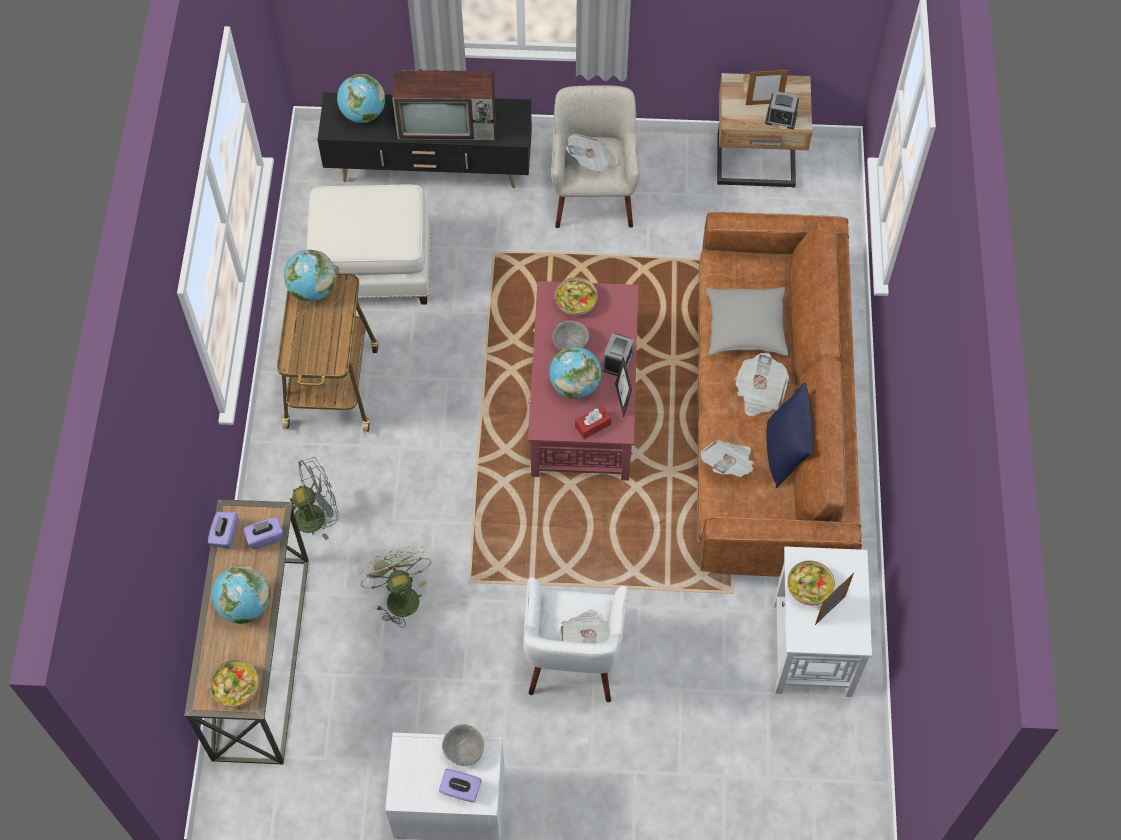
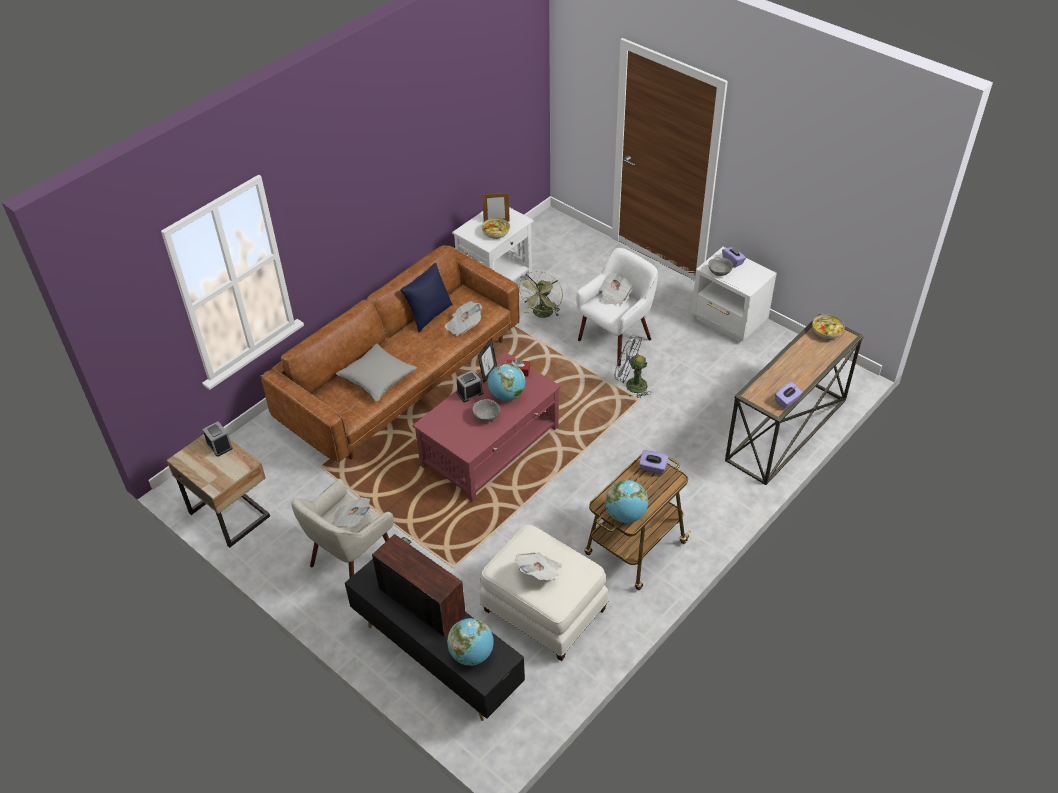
camera: 140 degrees left, 15 degrees down
(245, 606) = (797, 363): globe -> none
(265, 537) = (763, 387): purple tissue box -> purple tissue box (653, 468)
(316, 515) = (702, 480): grey fan -> grey fan (631, 385)
(399, 595) = (684, 415): green fan -> green fan (542, 314)
(576, 302) = (458, 437): bowl -> none
(759, 393) = (409, 346): newspaper -> newspaper (539, 573)
(764, 103) = (216, 461): picture frame -> none

